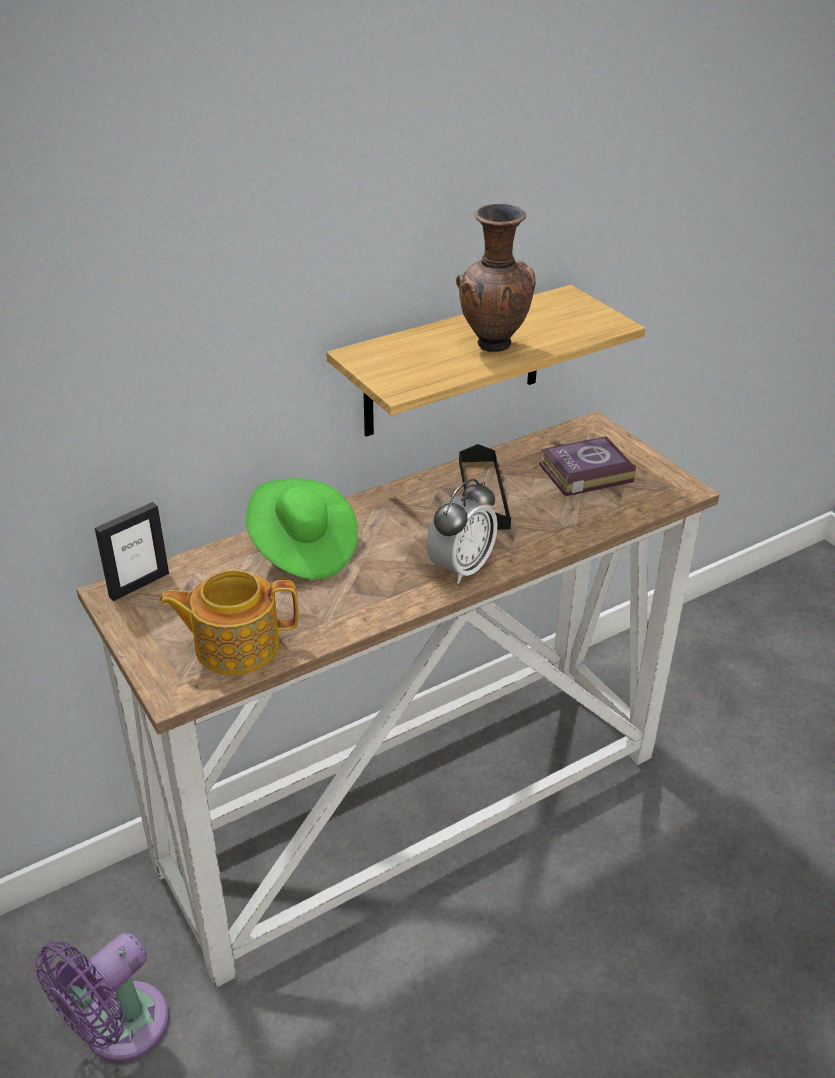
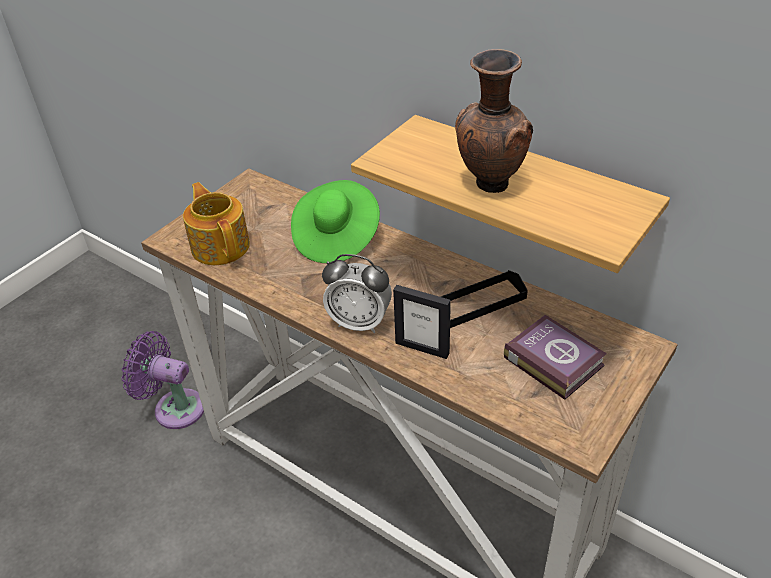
camera: 70 degrees right, 5 degrees up
(139, 584) = (262, 187): picture frame -> picture frame (422, 348)

